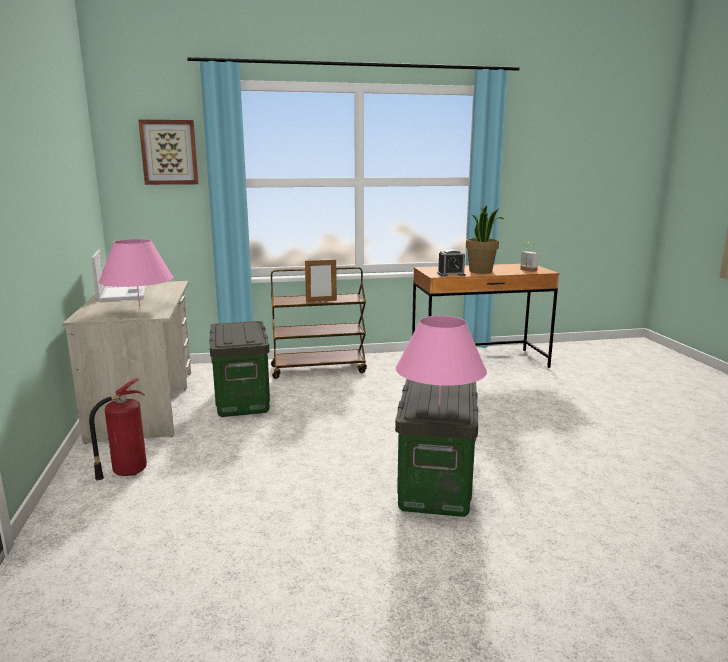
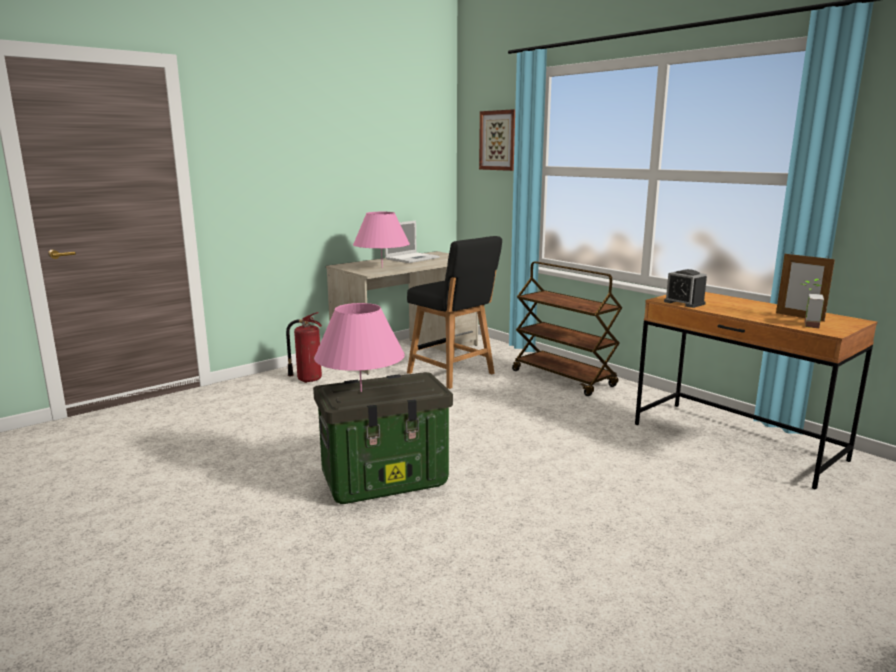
camera: 60 degrees right, 0 degrees up
(243, 401) = (453, 374): storage box -> black chair
(321, 301) = (563, 303): picture frame -> picture frame (799, 317)
(481, 271) = (738, 309): potted plant -> none

